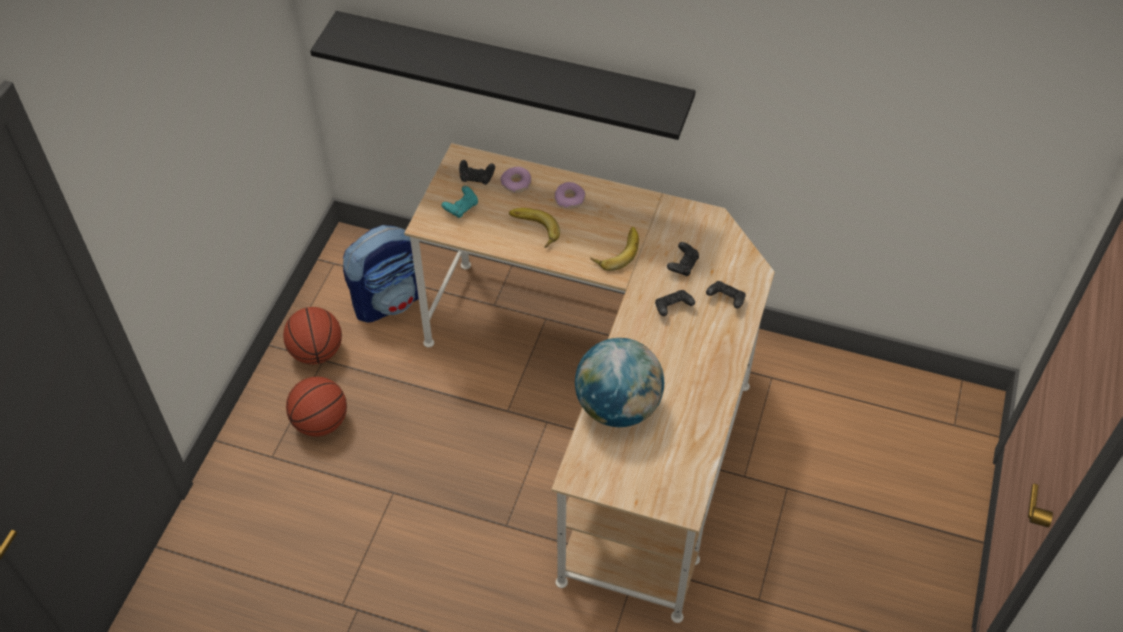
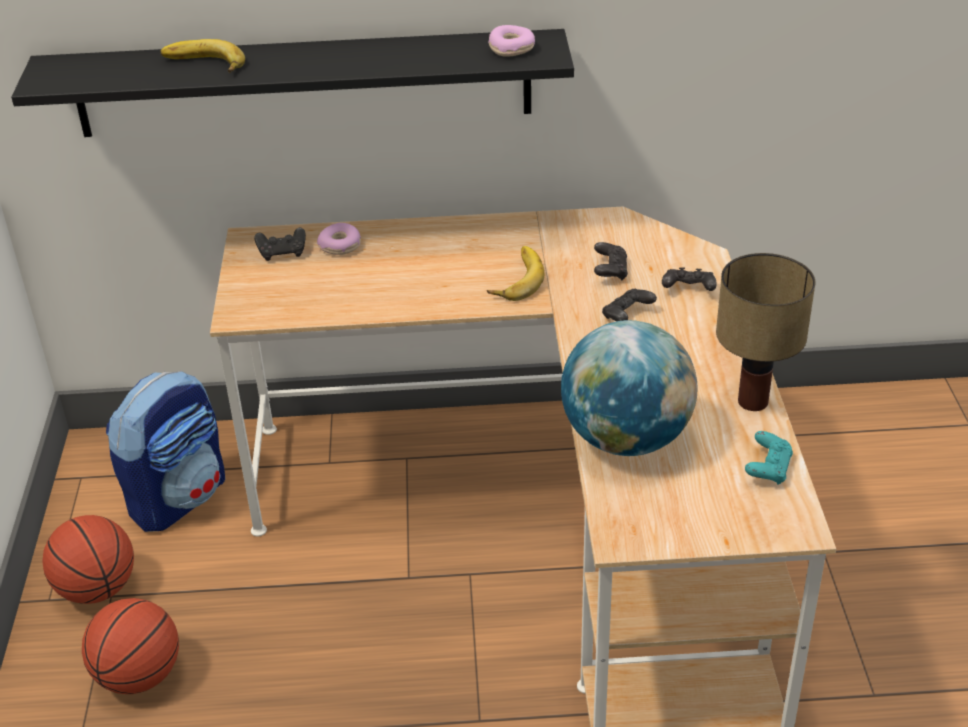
camera: 20 degrees left, 15 degrees down
(461, 208) = (278, 287): turquoise game controller -> turquoise game controller (768, 469)
(532, 230) = (390, 285): banana -> banana (203, 65)
(569, 199) = (421, 244): donut -> donut (511, 48)
(713, 405) = (751, 401): none -> table lamp

